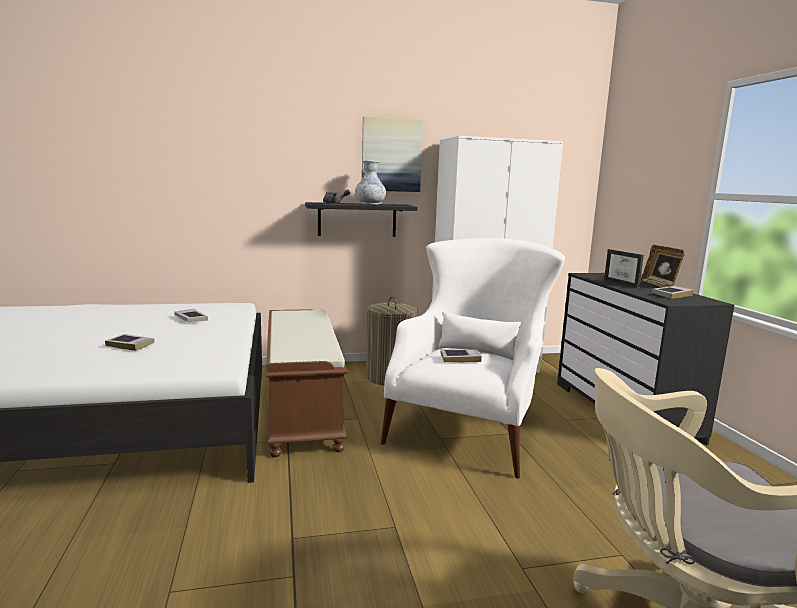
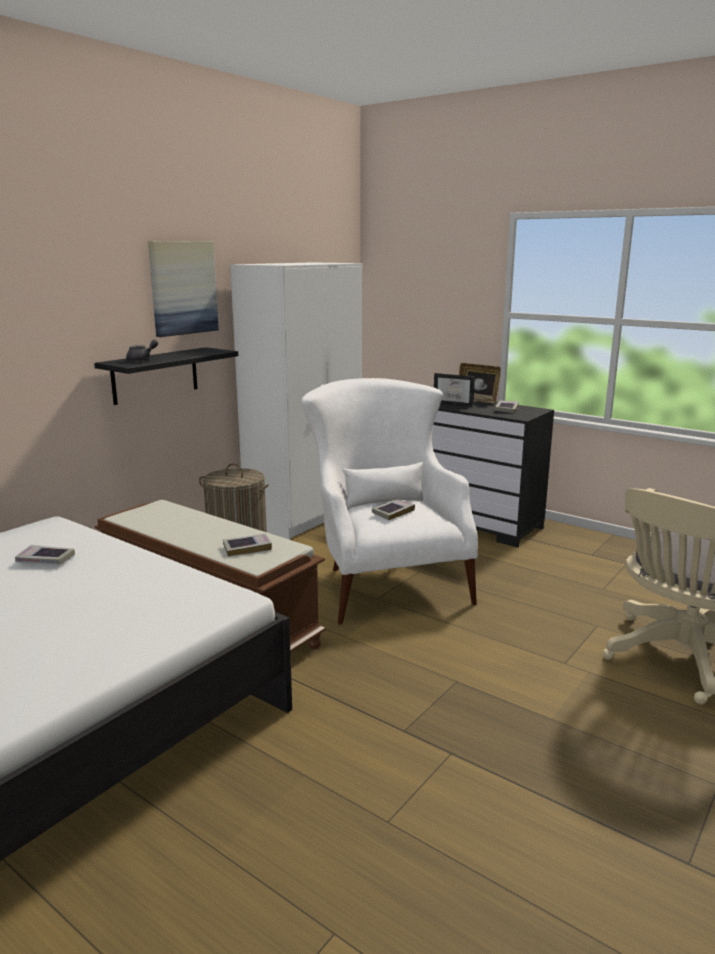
camera: 40 degrees left, 5 degrees up
(130, 345) = (66, 616): book -> book (247, 548)
(370, 204) = (180, 354): vase -> none

